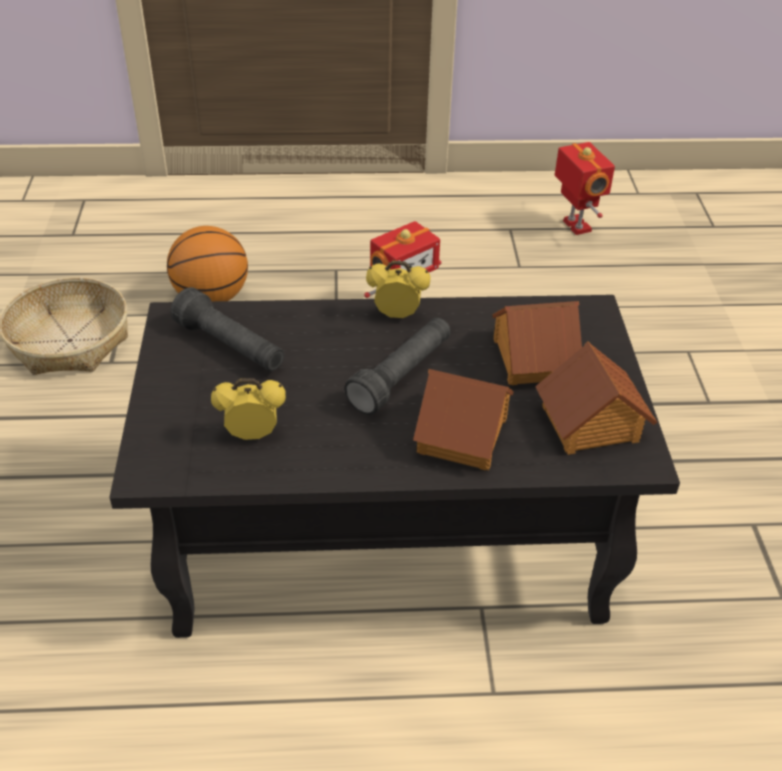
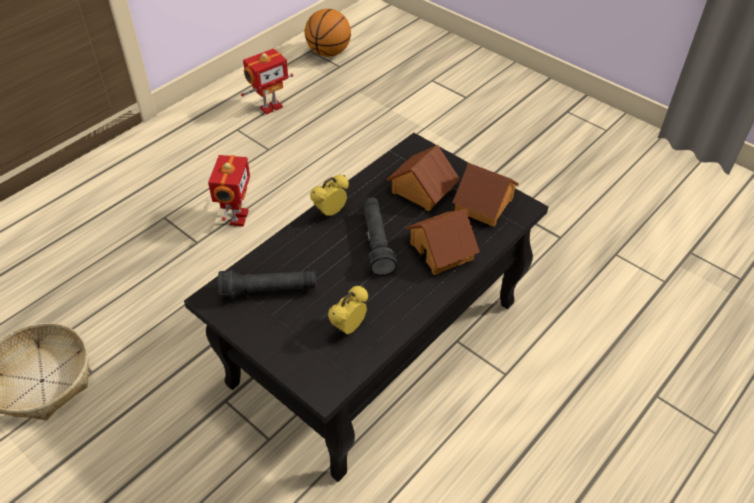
camera: 45 degrees left, 5 degrees up
(212, 298) = (106, 286): basketball -> basketball (329, 52)
(575, 226) = (270, 107): toy robot -> toy robot turned 120 degrees clockwise

